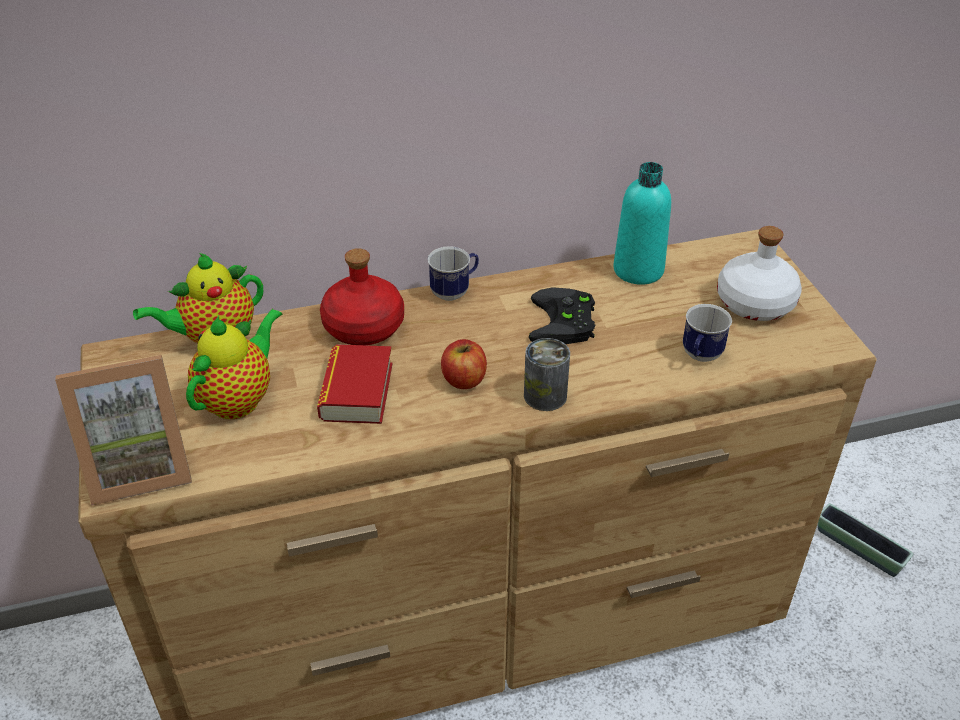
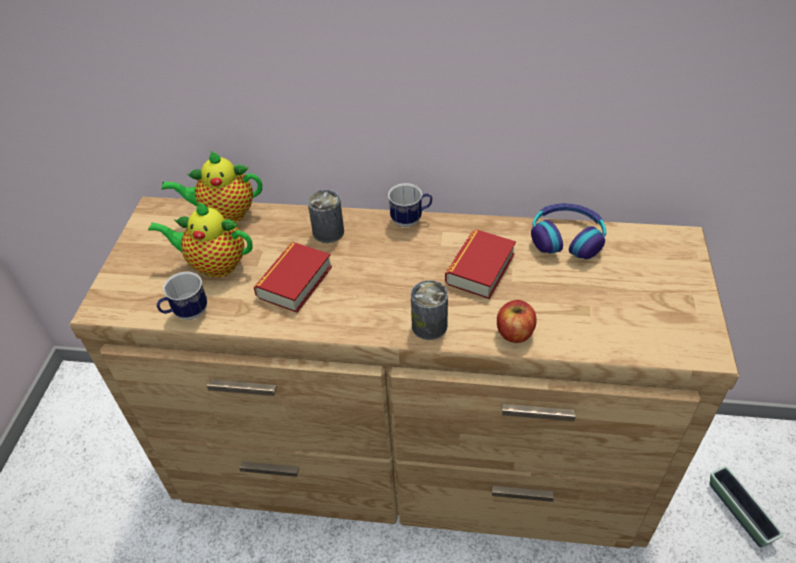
camera: 25 degrees right, 5 degrees up
(139, 467) = (124, 297): picture frame -> none
(239, 399) = (214, 265): teapot -> teapot turned 135 degrees counterclockwise
(363, 327) = (328, 232): red bottle -> can
(464, 380) = (376, 294): apple -> apple (514, 333)
(565, 323) = (480, 269): black game controller -> book
(638, 270) = (567, 238): turquoise bottle -> headphones
(700, 357) = (575, 329): mug -> mug (187, 314)
(754, 303) = (651, 293): white bottle -> none

